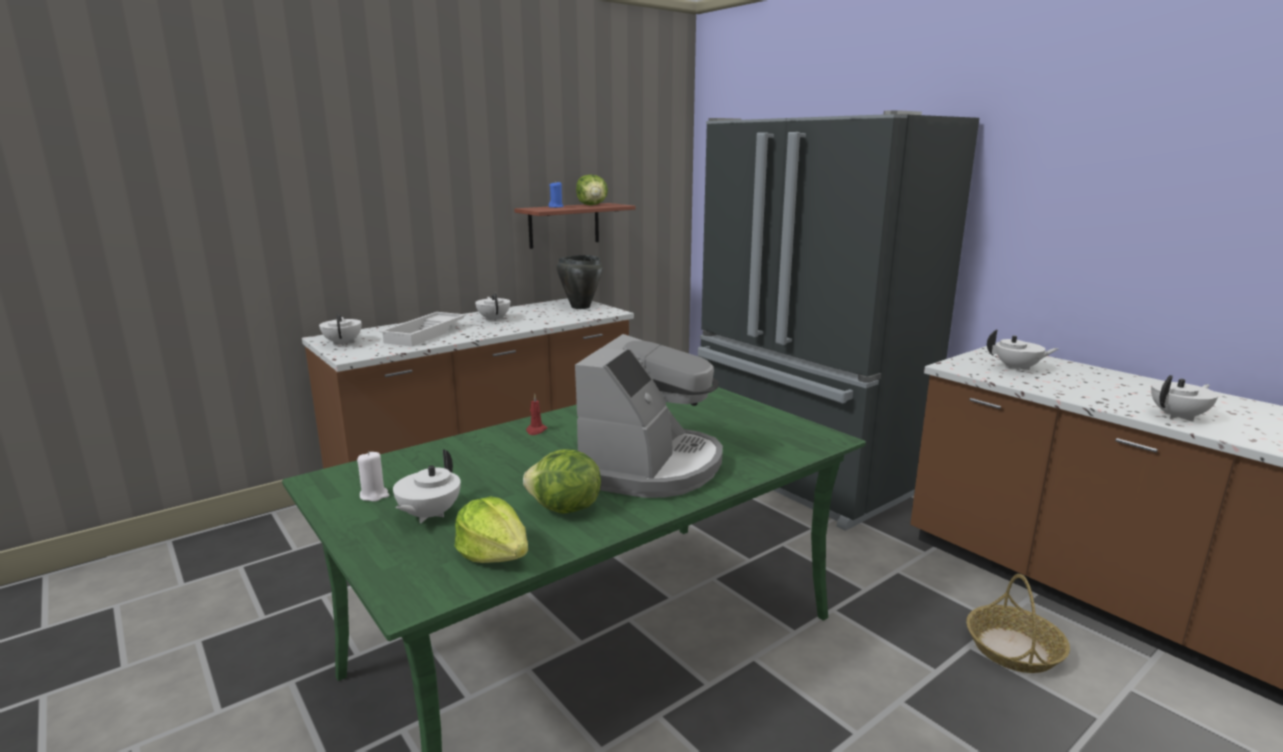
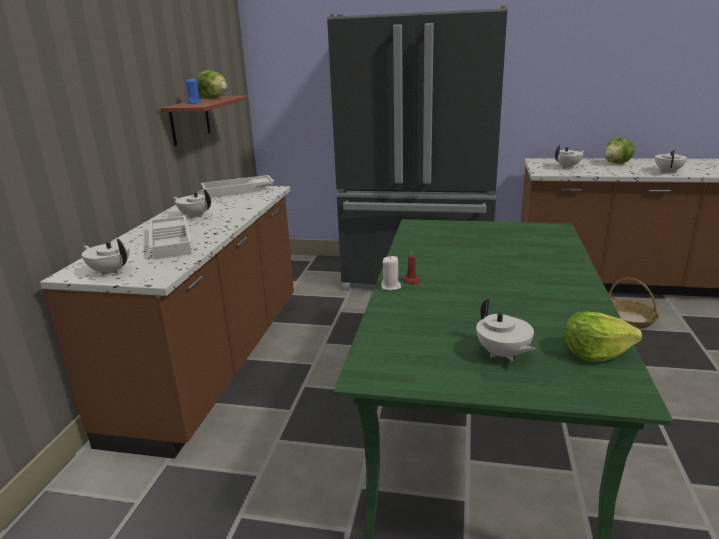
camera: 40 degrees left, 5 degrees up
(374, 495) = (435, 363): white candle -> white candle (391, 287)
(564, 509) = (556, 313): lettuce -> lettuce (617, 163)
(580, 307) = (238, 191): black cooking pot -> white tray
(651, 467) = (528, 273): coffee machine -> none

